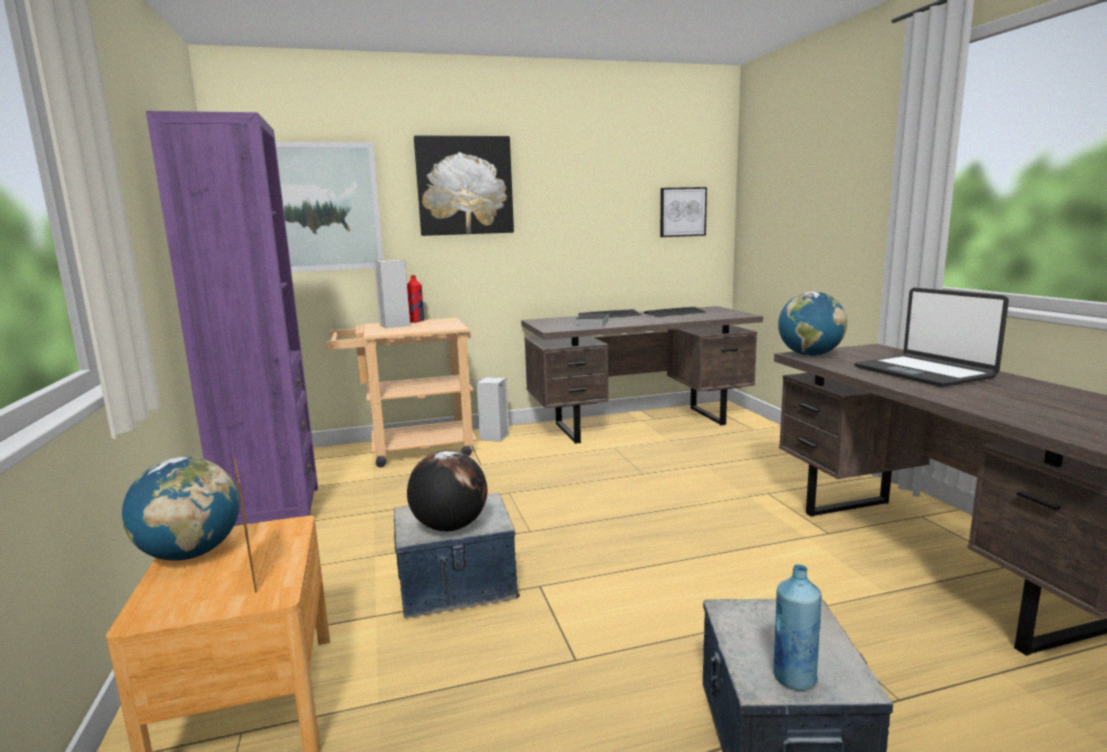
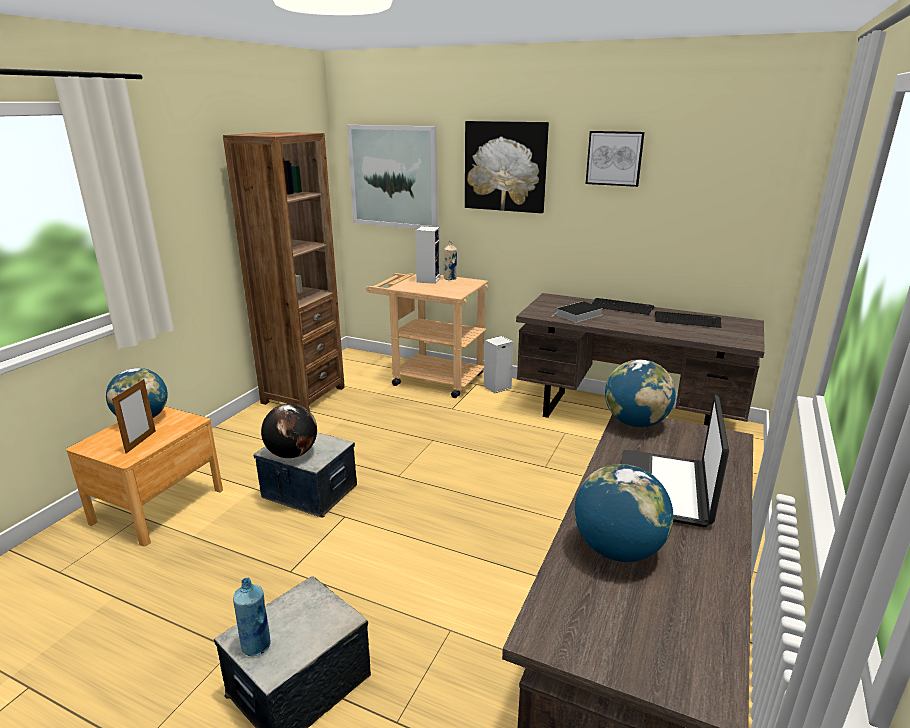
camera: 40 degrees right, 10 degrees up
(271, 511) = (303, 395): purple bookcase -> brown bookcase
(416, 321) = (450, 279): red bottle -> beige bottle
(682, 212) = (735, 210): picture -> picture (614, 158)
(999, 400) = (617, 550): none -> globe

